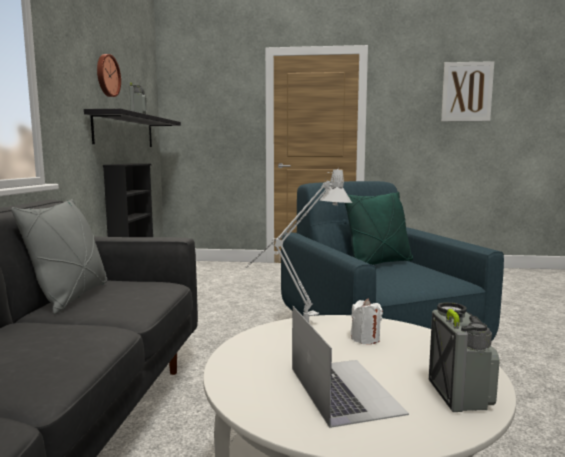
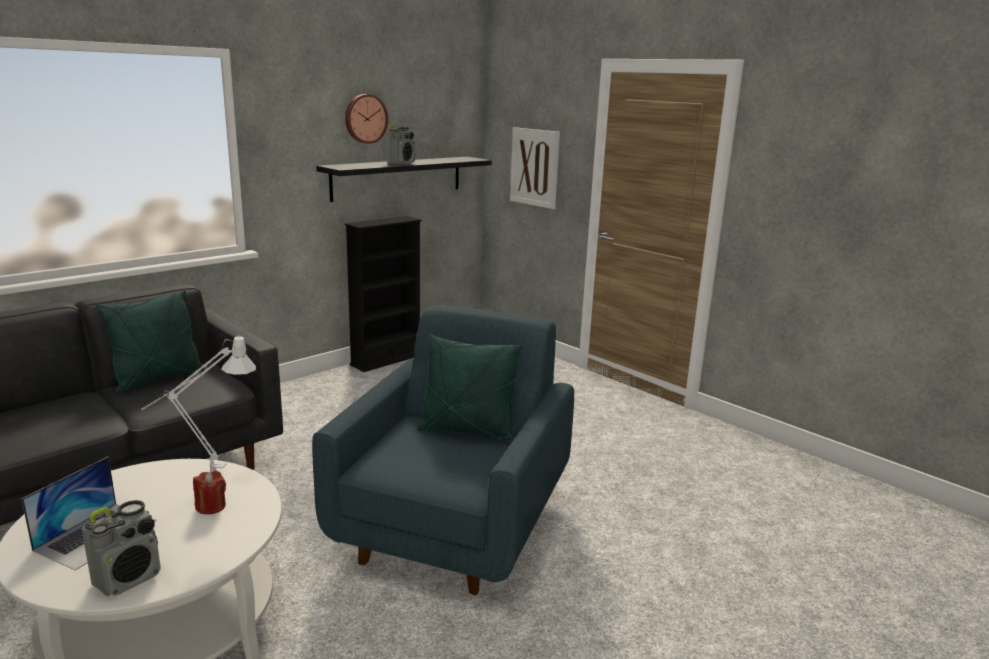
camera: 40 degrees right, 10 degrees up
(71, 297) = (158, 379): grey pillow -> green pillow
(365, 339) = (211, 507): white candle -> red candle
(467, 92) = (906, 158): picture -> picture (534, 167)

